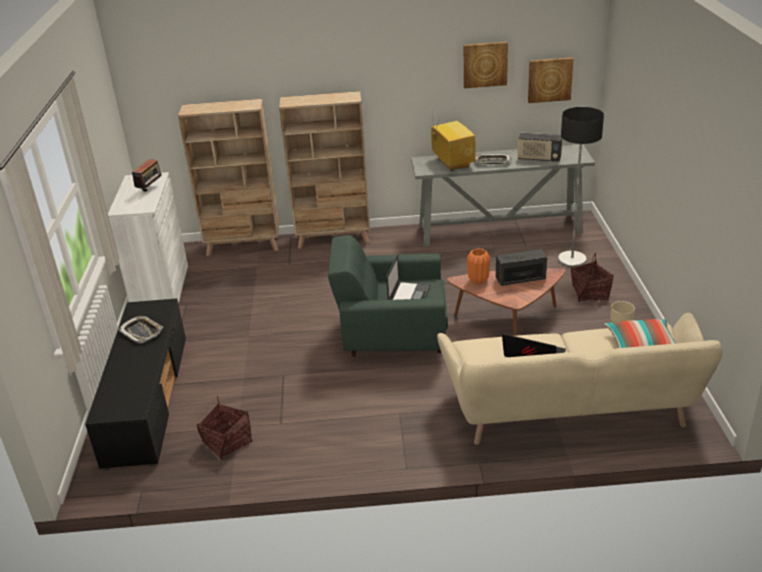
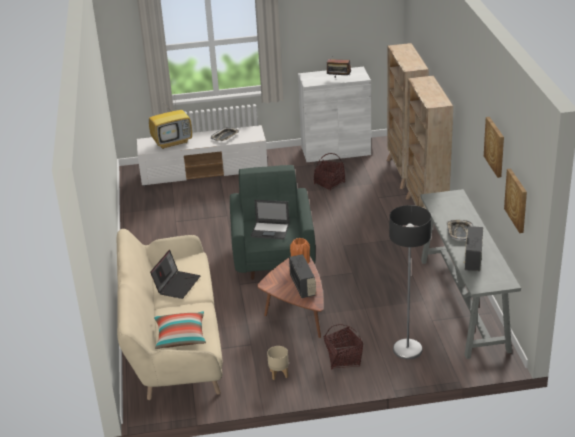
camera: 85 degrees right, 0 degrees up
(147, 399) = (205, 171): black tv stand -> white tv stand
(227, 442) = (160, 205): basket -> basket (329, 183)
(452, 163) = (452, 210): television -> television (173, 142)

